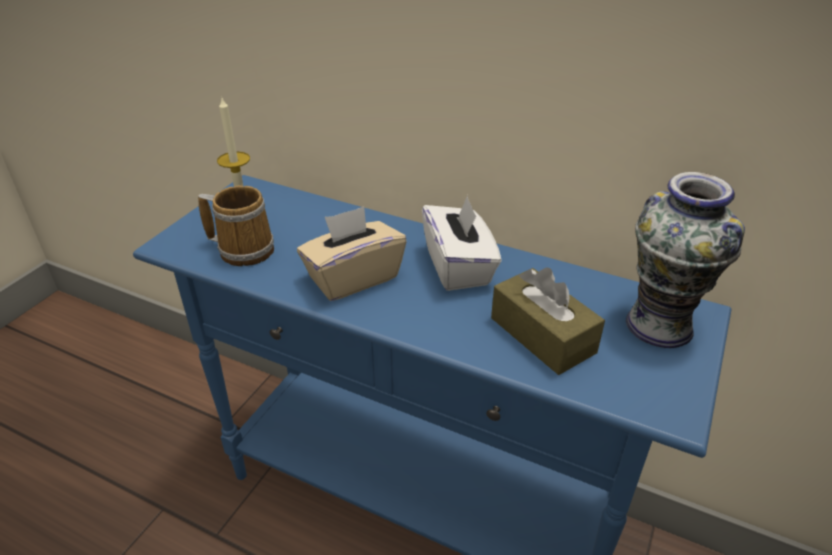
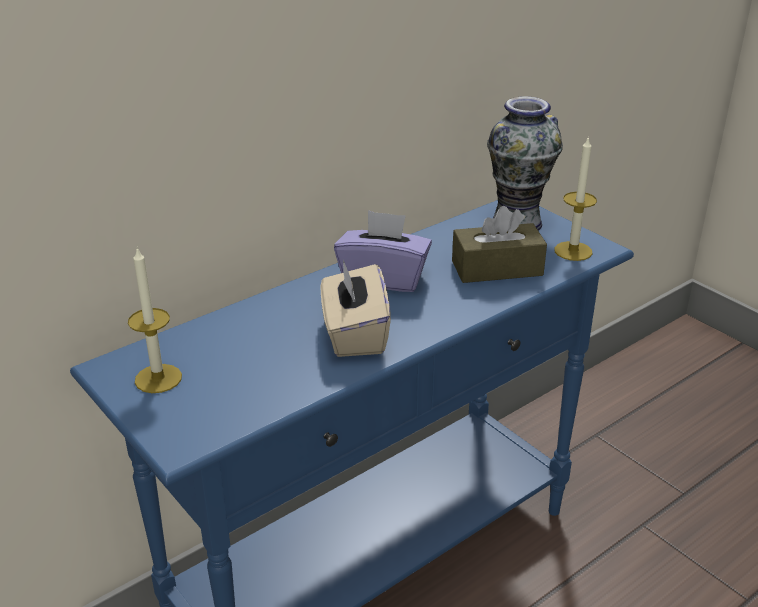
camera: 65 degrees left, 5 degrees down
(244, 248) = (244, 390): mug -> none
(458, 267) = (384, 278): white tissue box -> purple tissue box
(640, 389) = (573, 251): none -> candle

